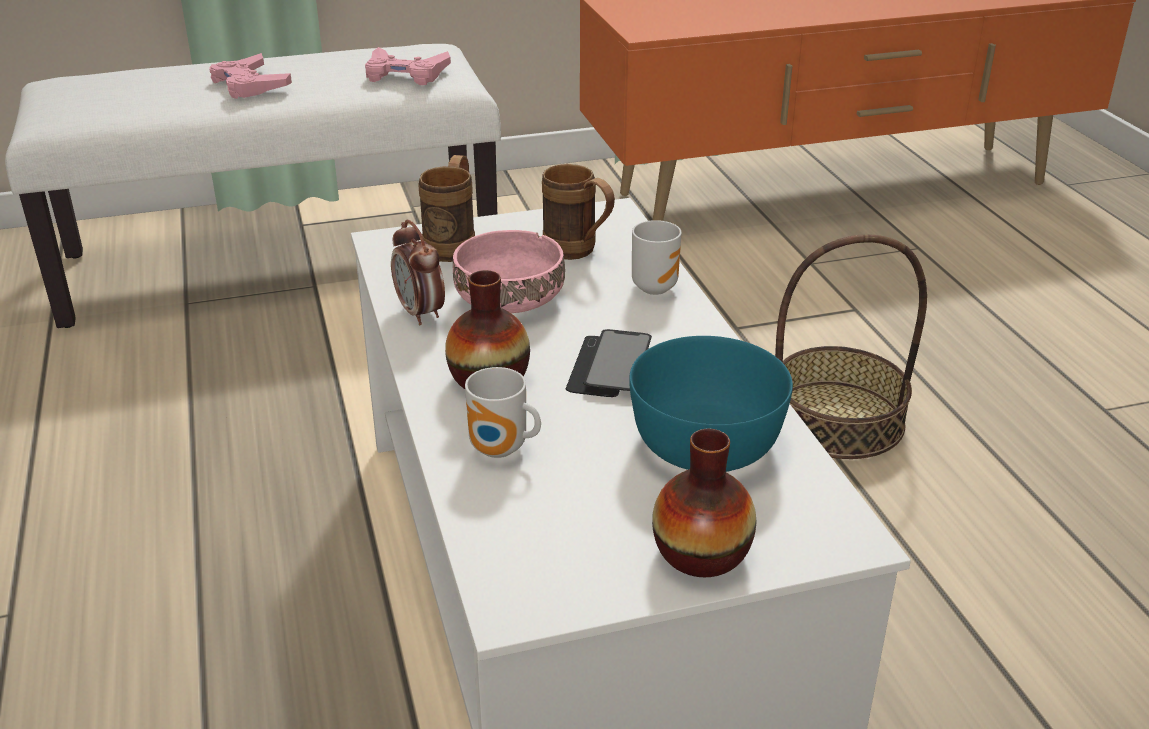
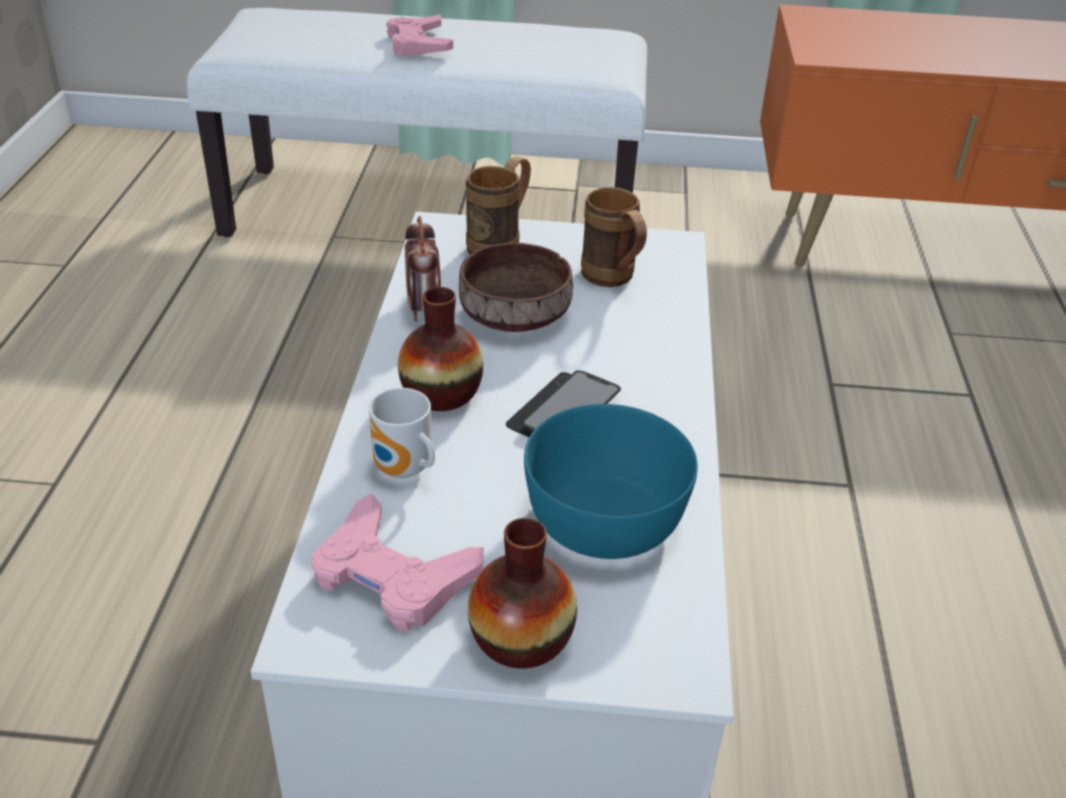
camera: 20 degrees right, 5 degrees up
(405, 74) = (566, 58): pink game controller -> pink game controller (392, 575)
(507, 300) = (511, 315): pink bowl -> brown bowl
(654, 286) = (665, 335): mug -> none
(837, 419) = (885, 510): basket -> none

